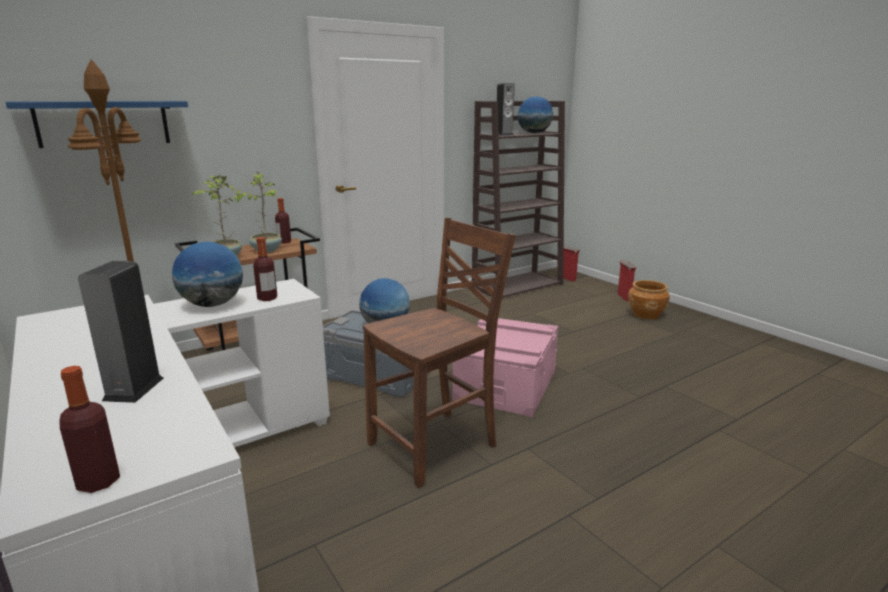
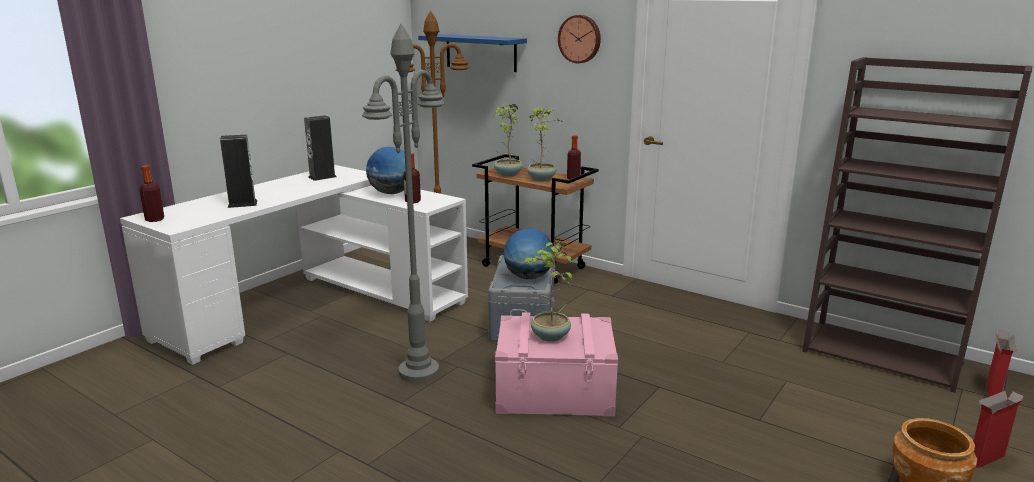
camera: 70 degrees right, 0 degrees up
(252, 98) = (580, 39): none -> wall clock
(436, 446) = (418, 372): brown chair -> grey floor lamp
(504, 134) = (890, 113): speaker -> speaker (322, 177)
(509, 340) = (549, 336): none -> potted plant
(534, 133) = (964, 120): globe -> none

